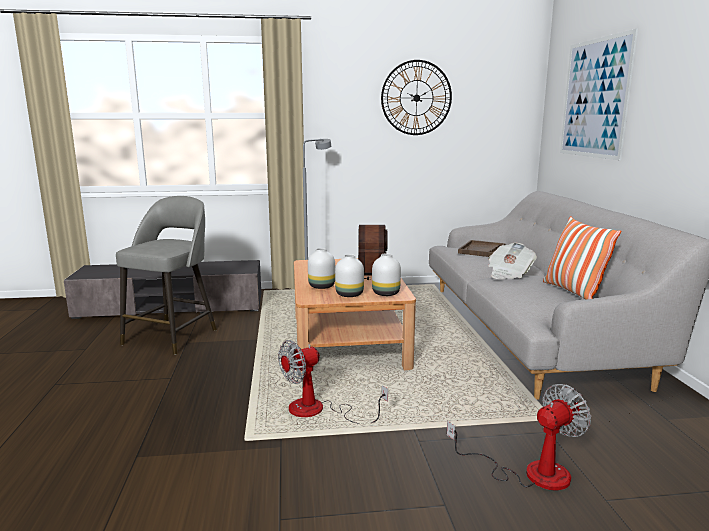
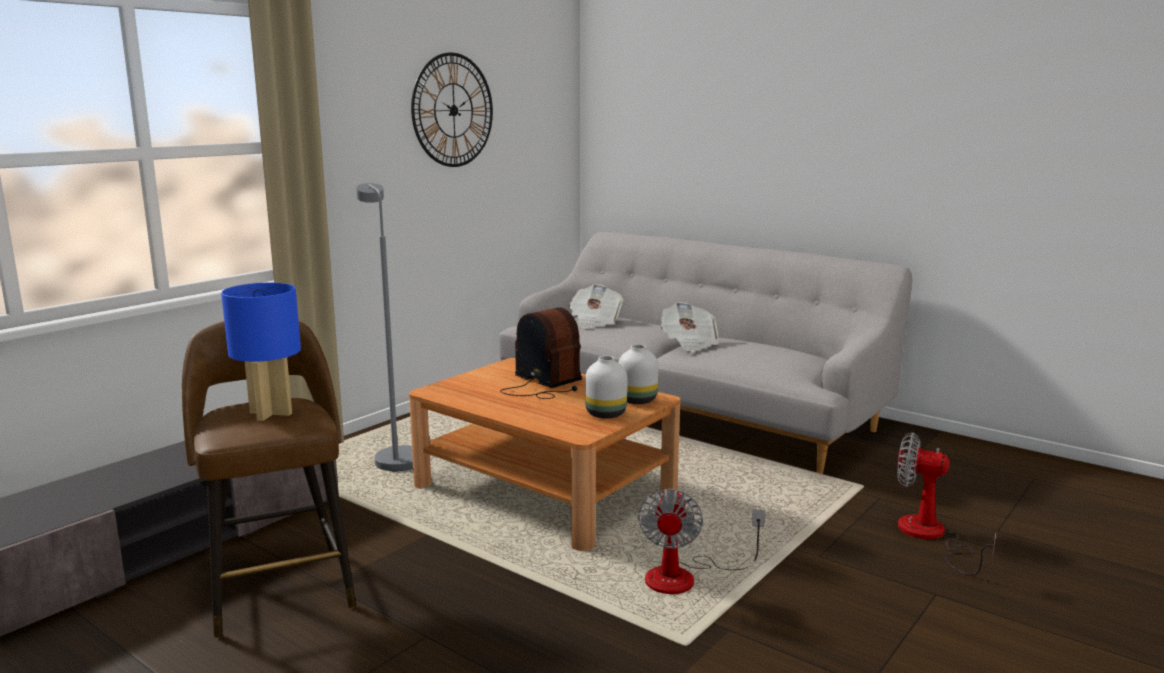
camera: 45 degrees left, 0 degrees up
(164, 243) = (270, 413): none -> blue table lamp
(172, 336) = (280, 586): grey stool -> brown stool
(322, 286) = (548, 415): white vase -> none
(482, 250) = (595, 321): brown tray -> newspaper
(530, 473) = (930, 537): fan -> fan turned 75 degrees counterclockwise
(573, 291) = (779, 346): pillow -> none
(594, 98) = (688, 114): picture -> none

